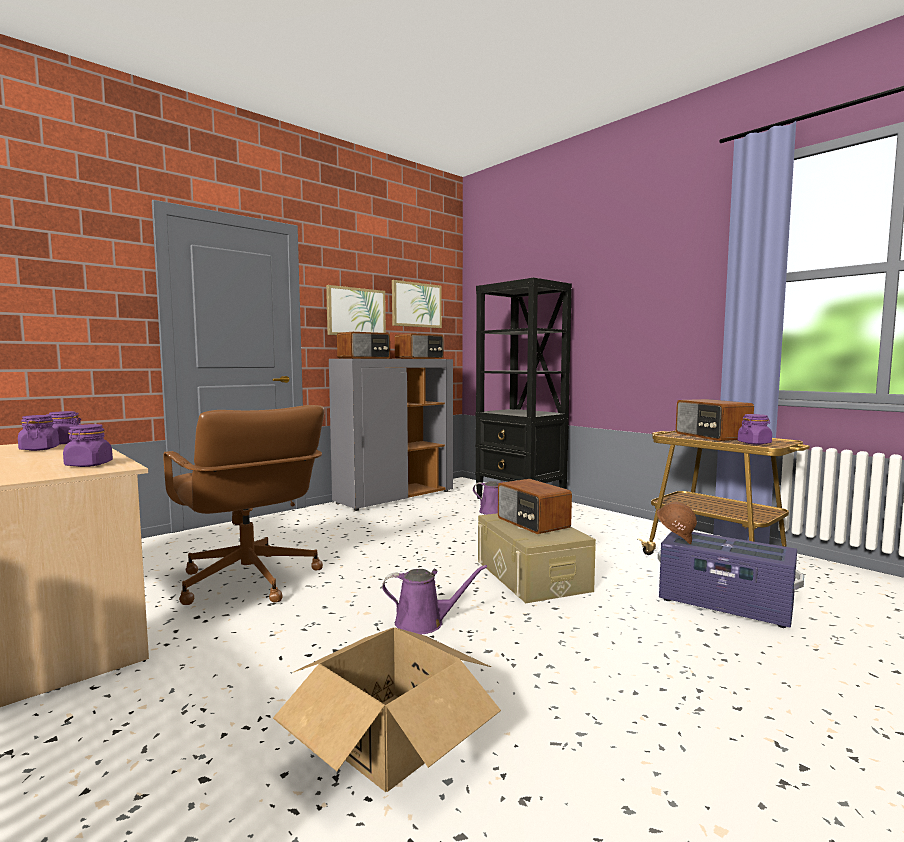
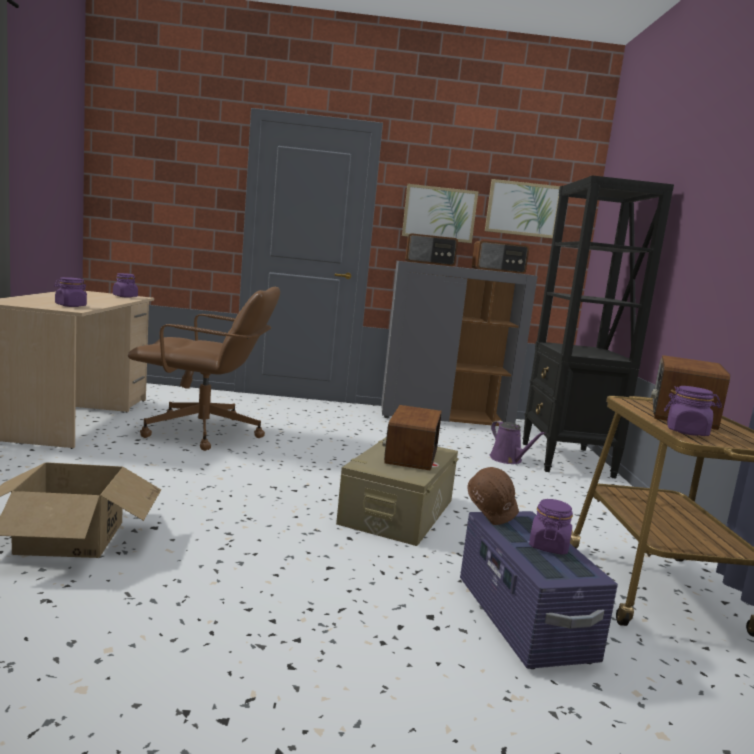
camera: 40 degrees right, 5 degrees up
(39, 449) = (99, 296): purple jar -> purple jar (548, 546)
(248, 581) = (204, 433): brown office chair -> brown office chair turned 90 degrees counterclockwise
(424, 623) = (236, 499): purple watering can -> none

